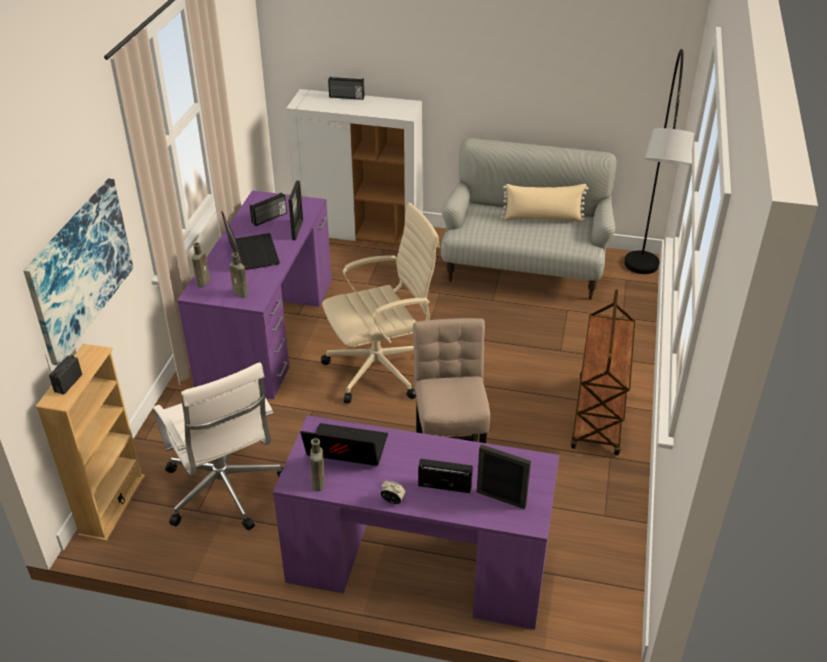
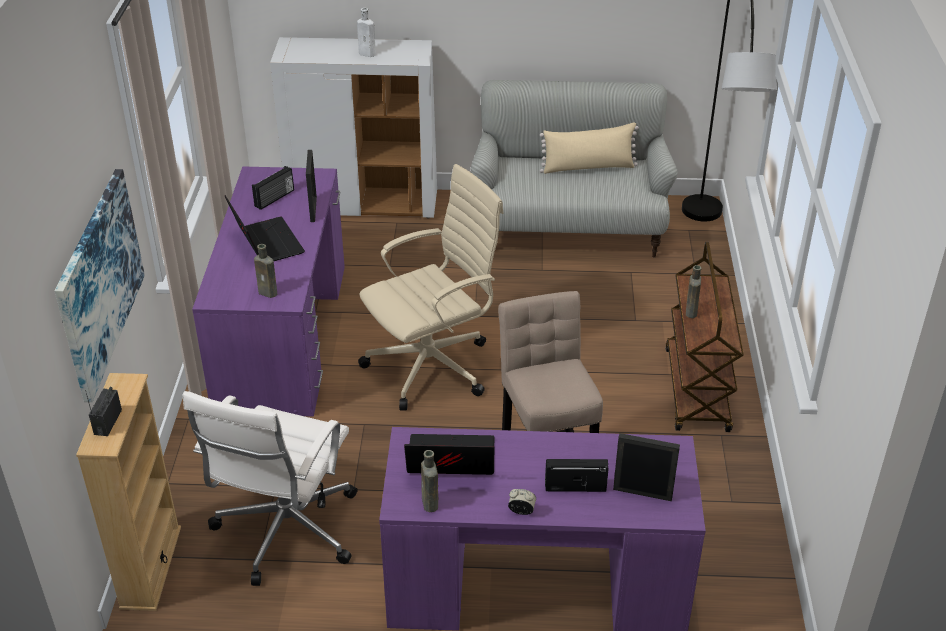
camera: 10 degrees left, 0 degrees up
(203, 282) = (218, 283): brown bottle -> brown bottle (691, 311)
(225, 491) = (285, 532): white office chair -> white office chair turned 60 degrees clockwise
(346, 97) = (340, 43): radio -> none
(366, 108) = (368, 54): none -> white bottle

